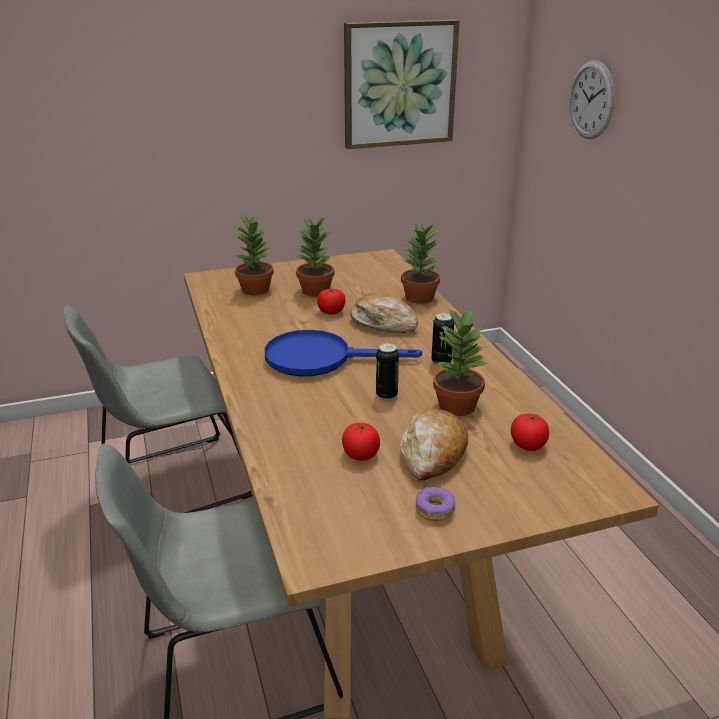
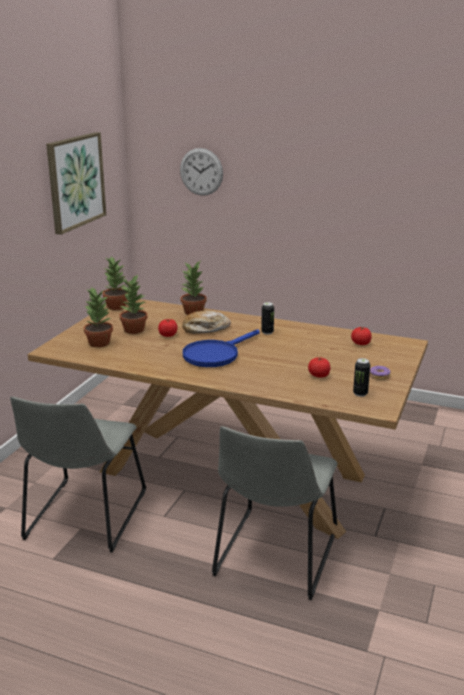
camera: 50 degrees left, 5 degrees down
(386, 395) = (277, 353): can -> can (360, 393)
(433, 454) = (340, 362): bread -> none
(456, 405) = (310, 344): potted plant -> potted plant (116, 306)

